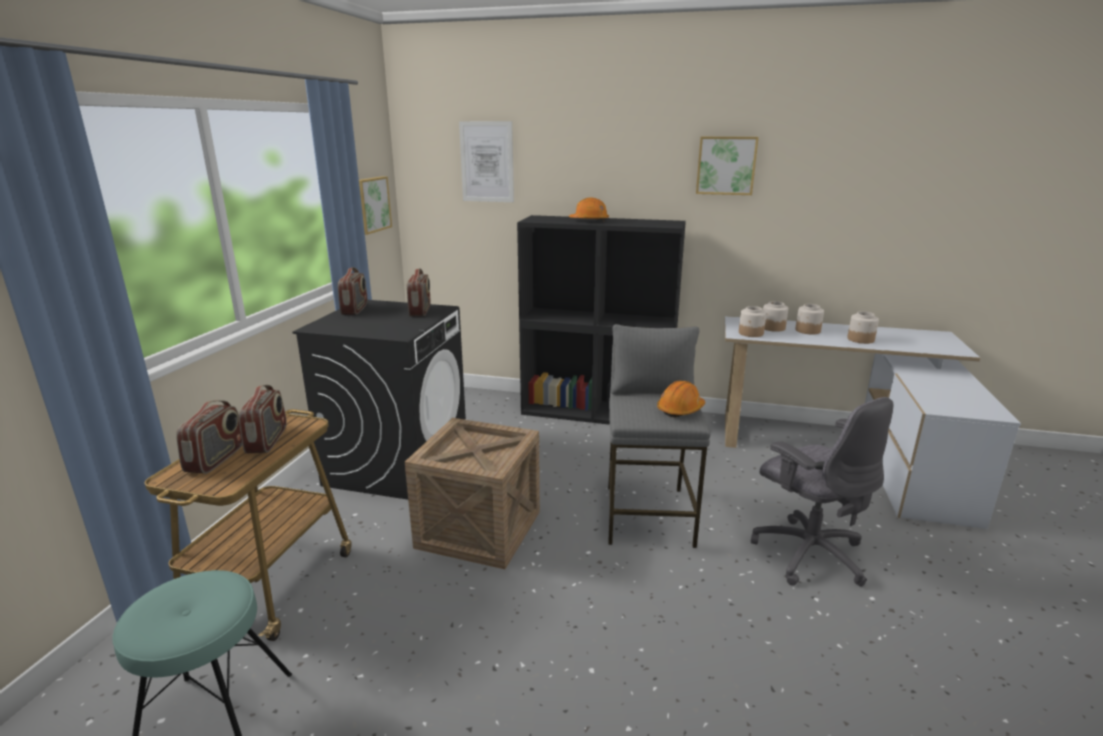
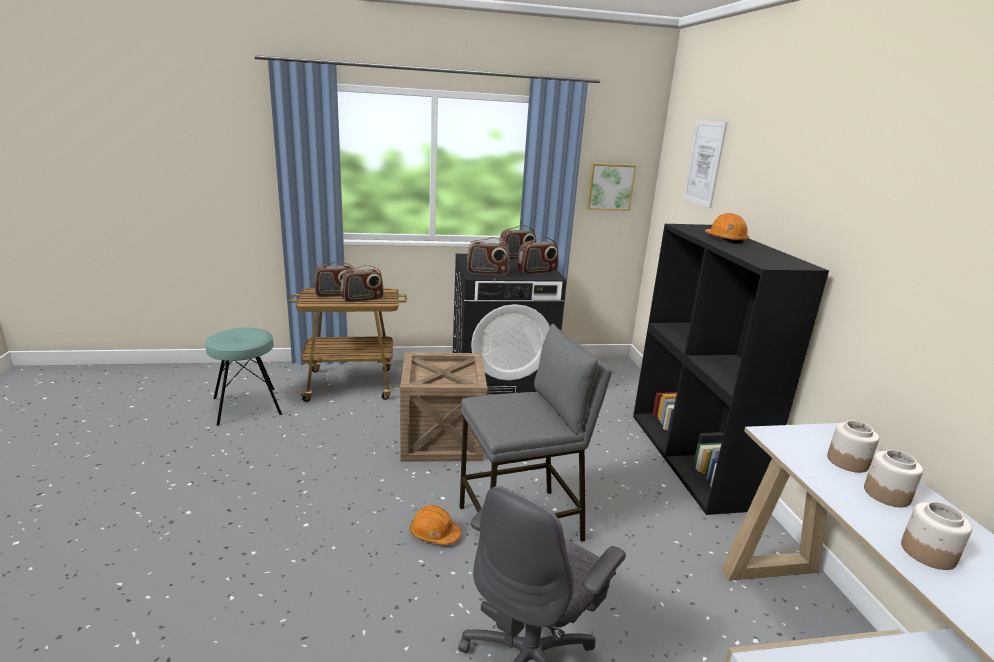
camera: 65 degrees right, 0 degrees up
(398, 329) = (487, 273): none -> radio
(680, 409) = (520, 423): orange hard hat -> orange hard hat (434, 534)
(726, 165) = (896, 204): picture -> none
(751, 333) = (791, 444): jar -> none

